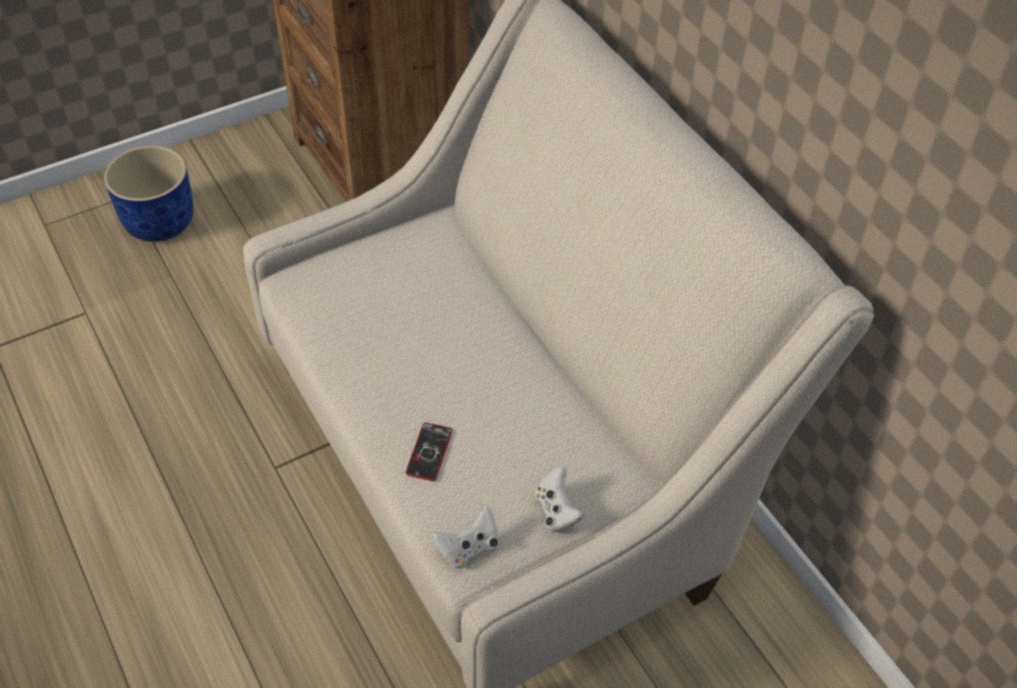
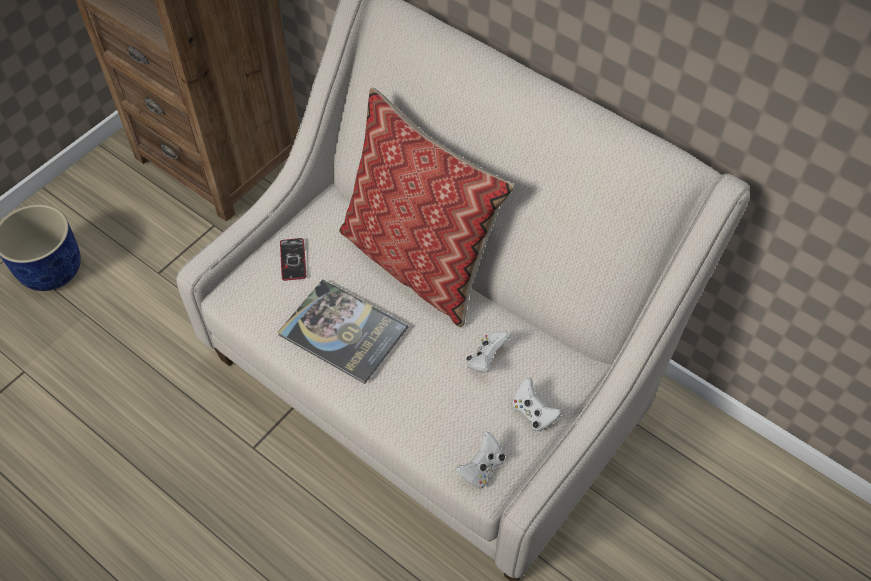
camera: 20 degrees left, 5 degrees up
(389, 355) = (343, 331): none -> book
(429, 452) = (413, 401): phone -> phone (293, 260)
(507, 310) = (418, 261): none -> pillow
(531, 435) = (486, 359): none -> white game controller

